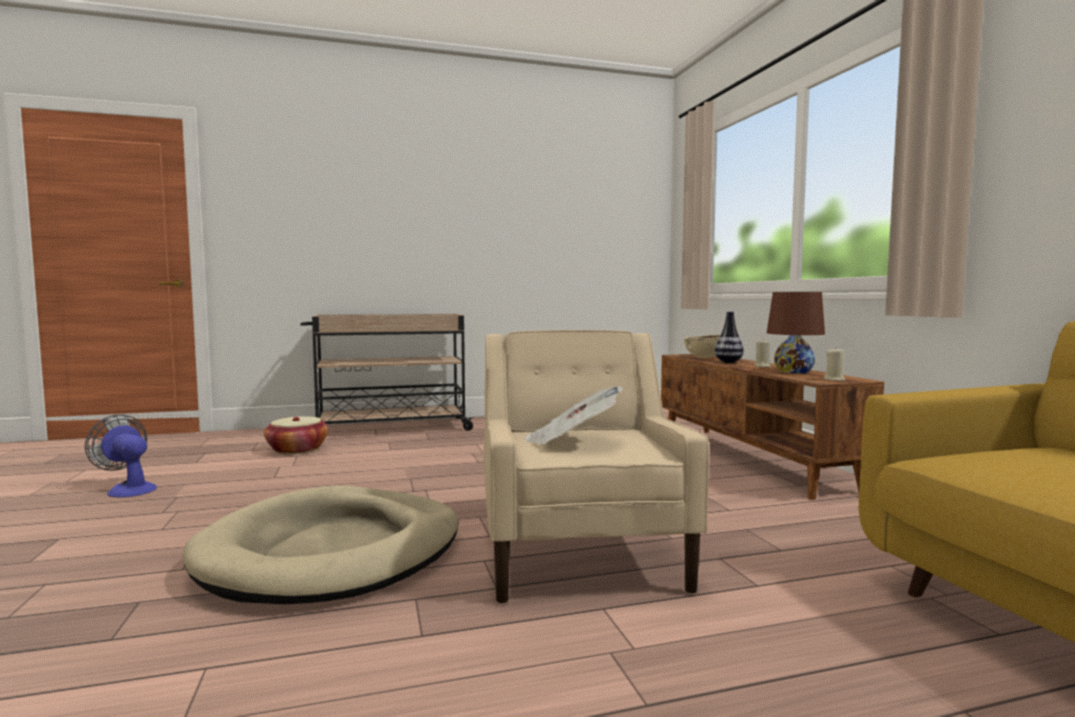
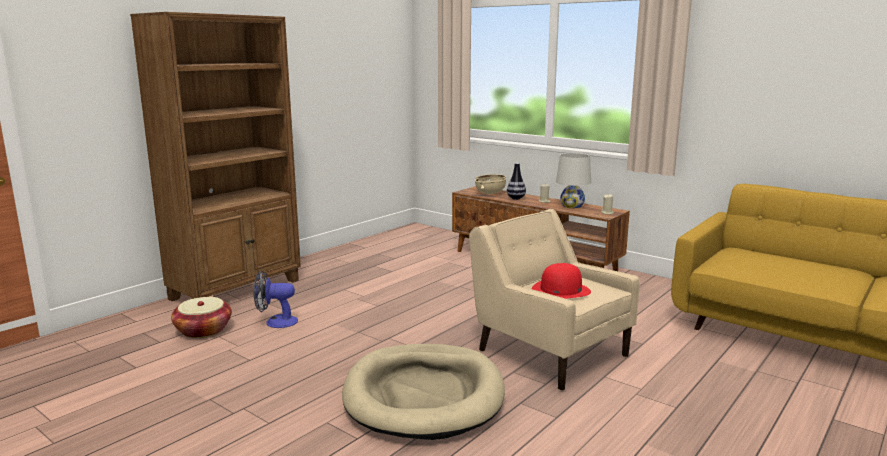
camera: 35 degrees left, 10 degrees up
(128, 489) = (143, 407): fan -> fan (276, 322)
(389, 428) = (237, 289): beige cart -> brown bookcase
(571, 442) = (560, 290): newspaper -> red hat
(793, 371) = (572, 206): brown table lamp -> white table lamp

